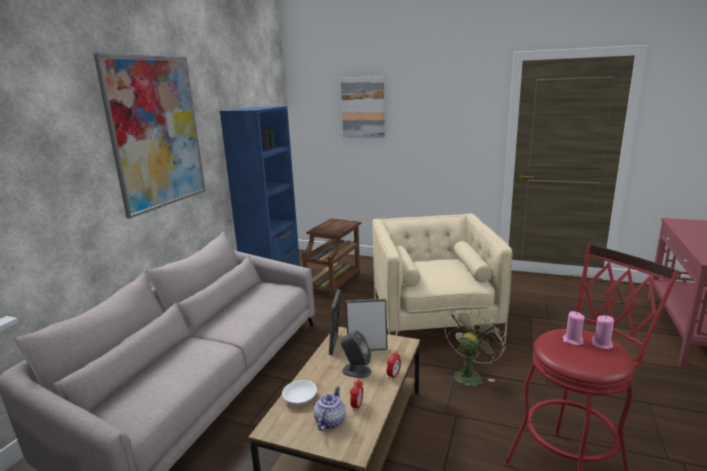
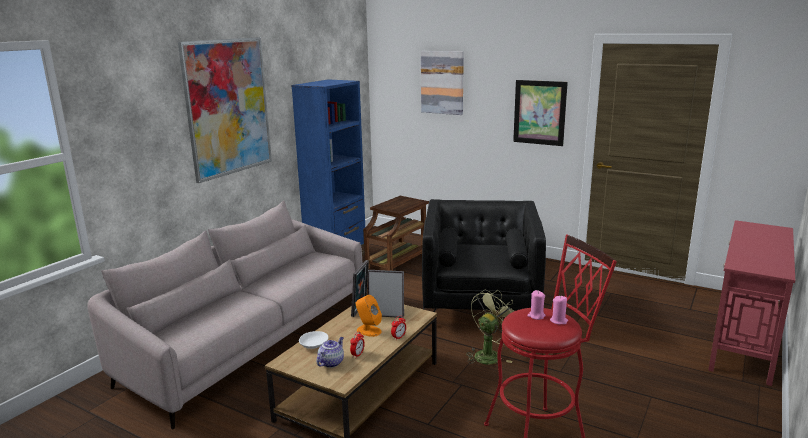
camera: 10 degrees right, 0 degrees up
(356, 371) = (368, 331): grey speaker -> orange speaker
(433, 321) = (480, 306): beige armchair -> black armchair
(461, 130) = (539, 112): none -> picture

